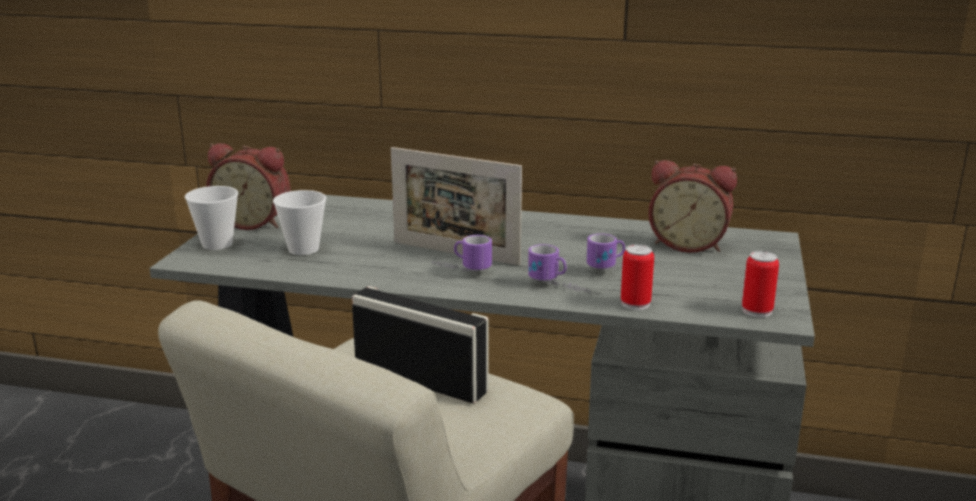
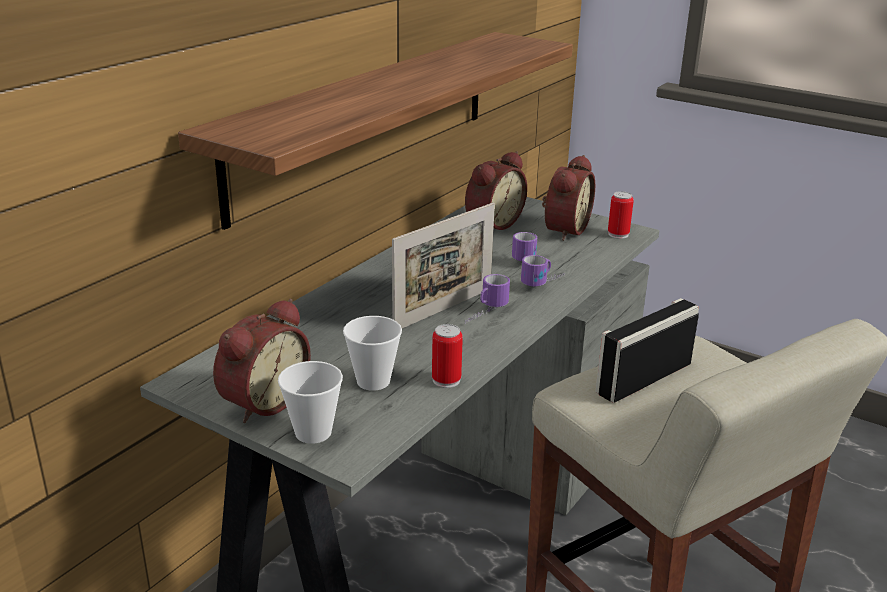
camera: 70 degrees left, 5 degrees up
(558, 68) = (367, 119): none -> shelf
(635, 304) = (588, 266): can -> can (446, 380)
(725, 280) = (563, 229): none -> alarm clock

